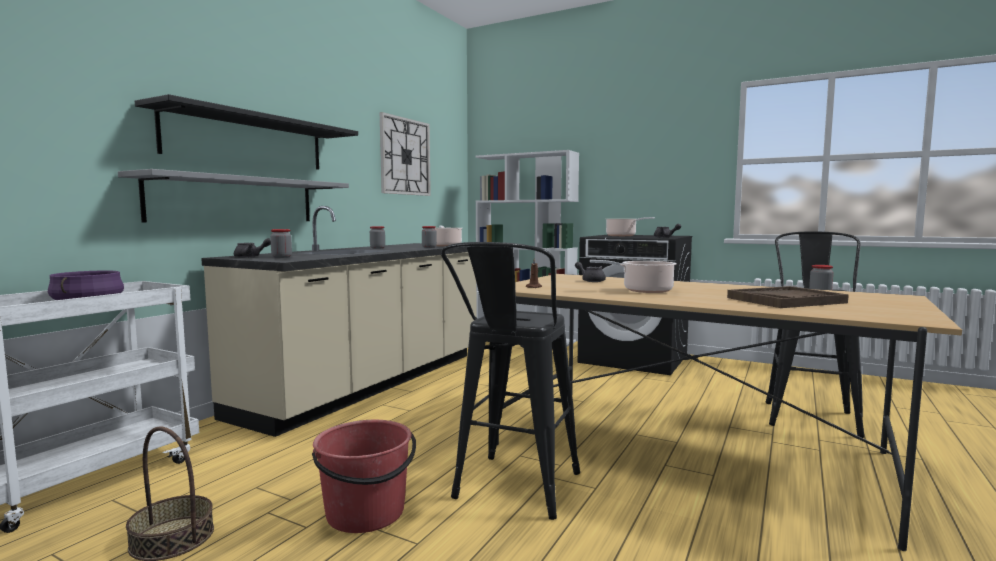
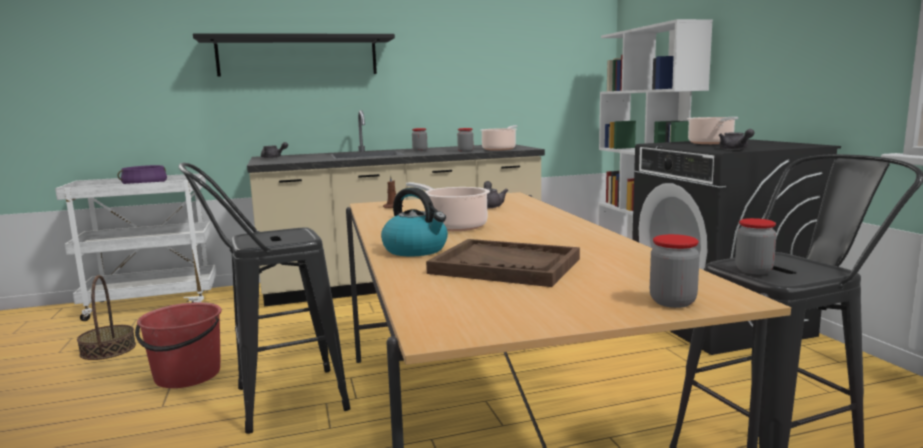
camera: 45 degrees right, 5 degrees up
(236, 200) = (287, 108): grey shelf -> none
(281, 257) = (284, 159): jar -> jar (672, 302)
(405, 156) = (500, 48): wall clock -> none
(706, 301) = (416, 250): none -> kettle

